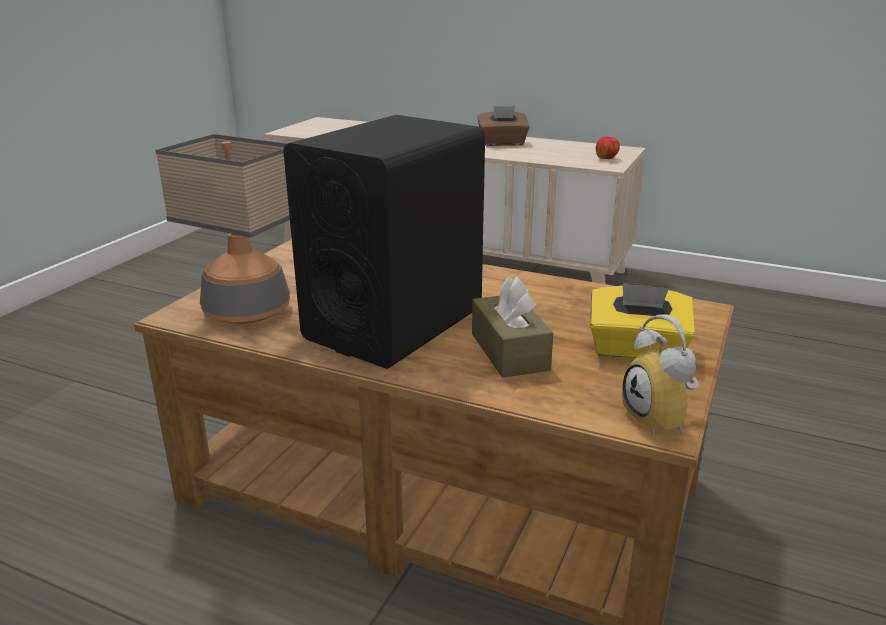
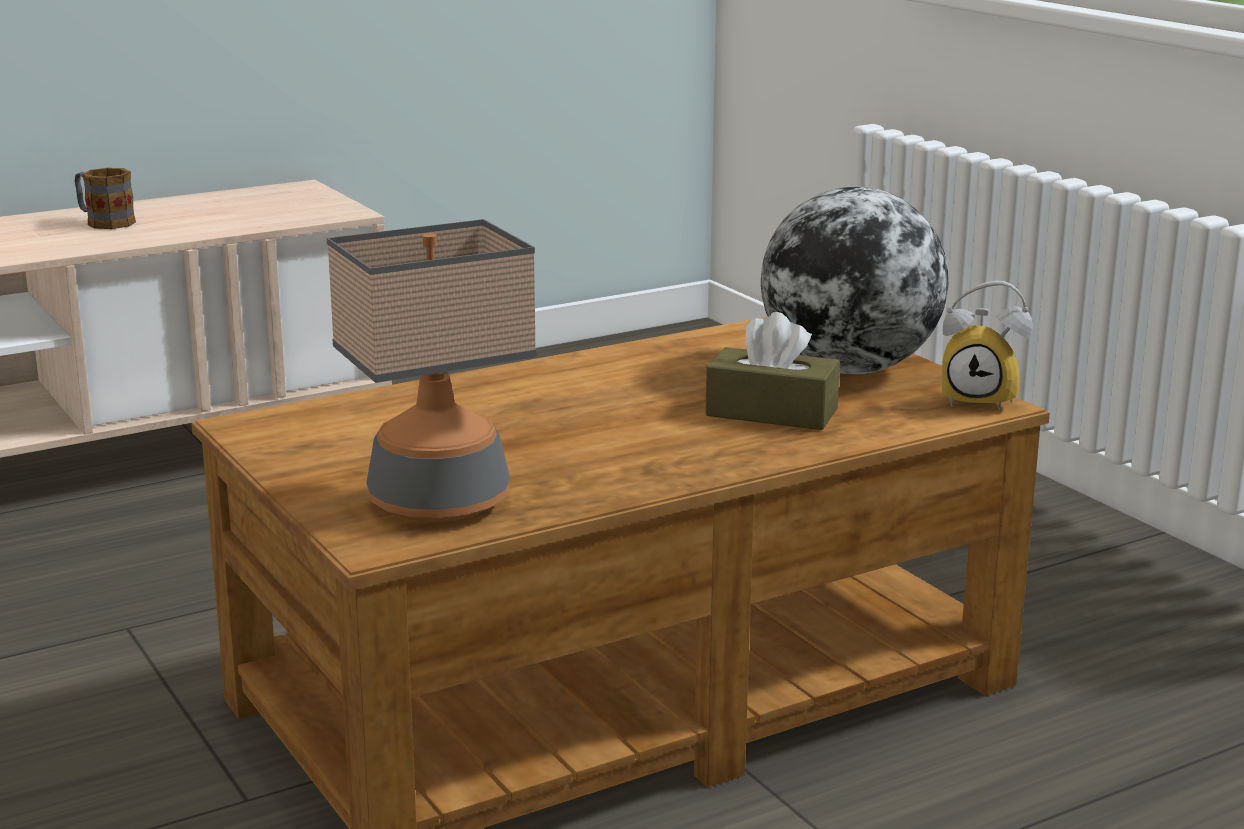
camera: 55 degrees left, 5 degrees down
(394, 323) = (618, 440): black speaker -> none
(502, 143) = (104, 222): brown tissue box -> mug
(606, 158) = (314, 205): apple -> none
(636, 351) = (848, 369): yellow tissue box -> globe

